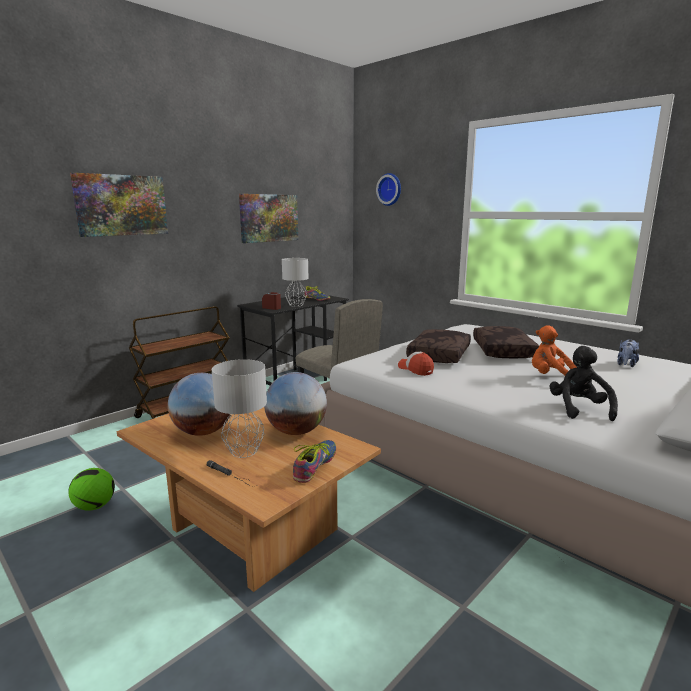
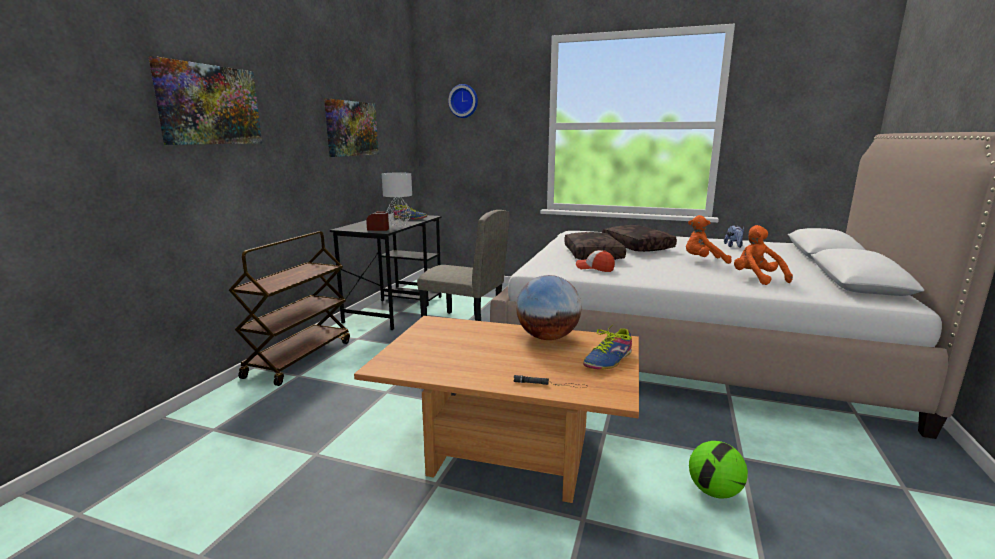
camera: 25 degrees left, 0 degrees up
(94, 506) = (301, 481): football -> football (714, 491)
(203, 432) = (457, 355): globe -> none
(245, 451) = (528, 362): grey table lamp -> none
(315, 465) = (608, 360): shoe -> shoe turned 135 degrees counterclockwise
(579, 409) = (756, 278): black plush toy -> orange plush toy

